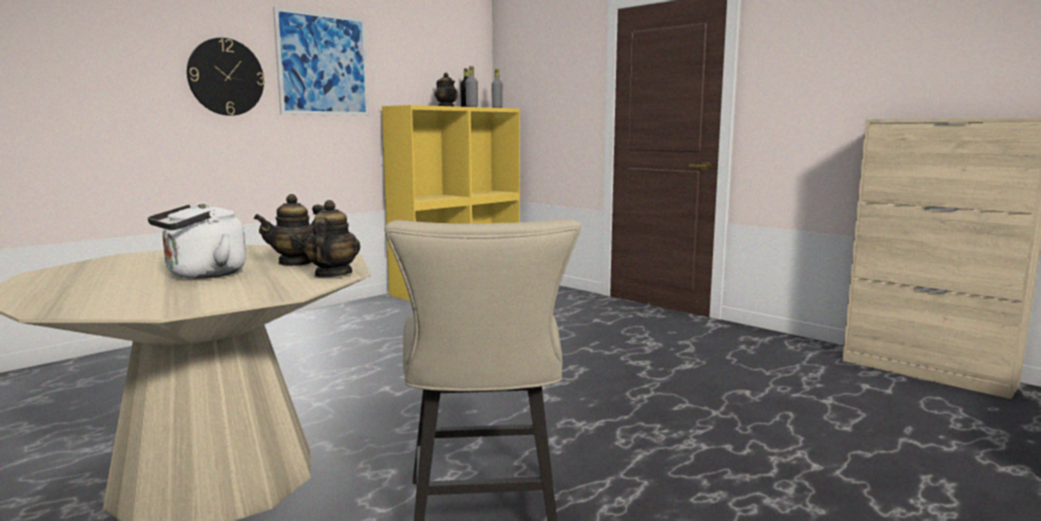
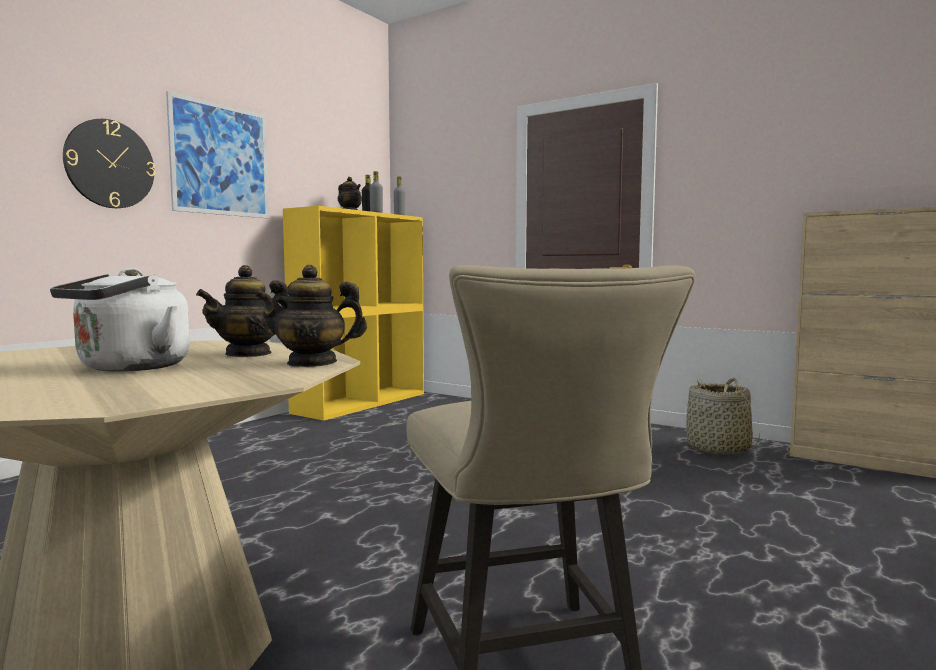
camera: 10 degrees left, 5 degrees down
(332, 274) = (312, 363): teapot -> teapot turned 90 degrees counterclockwise
(774, 349) = (718, 448): none -> basket

